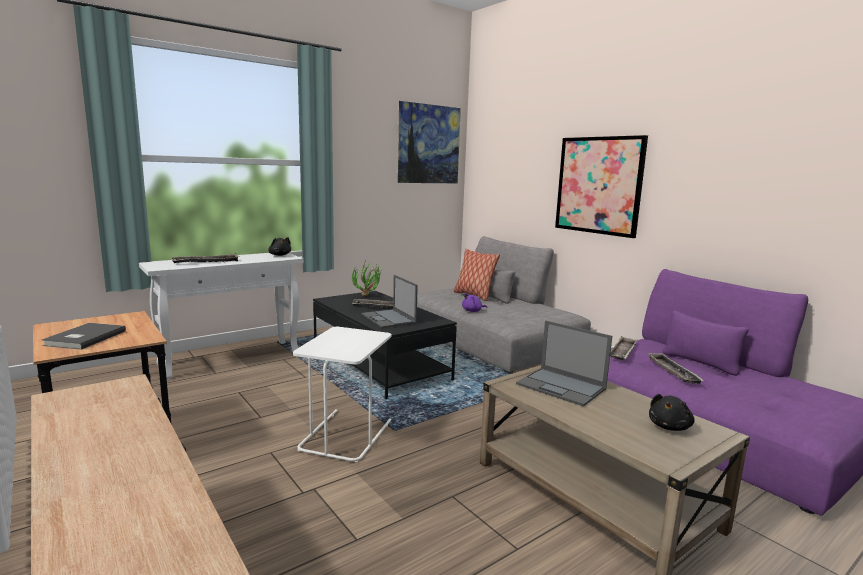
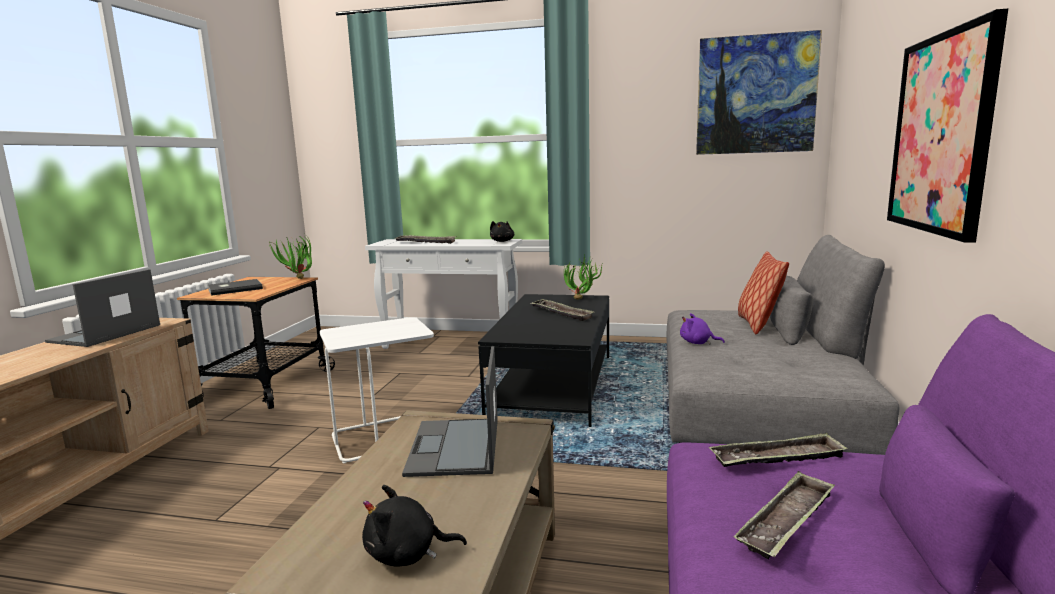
camera: 50 degrees right, 0 degrees up
(132, 316) = (298, 280): none -> potted plant
(389, 319) = (531, 326): laptop -> laptop (104, 334)

